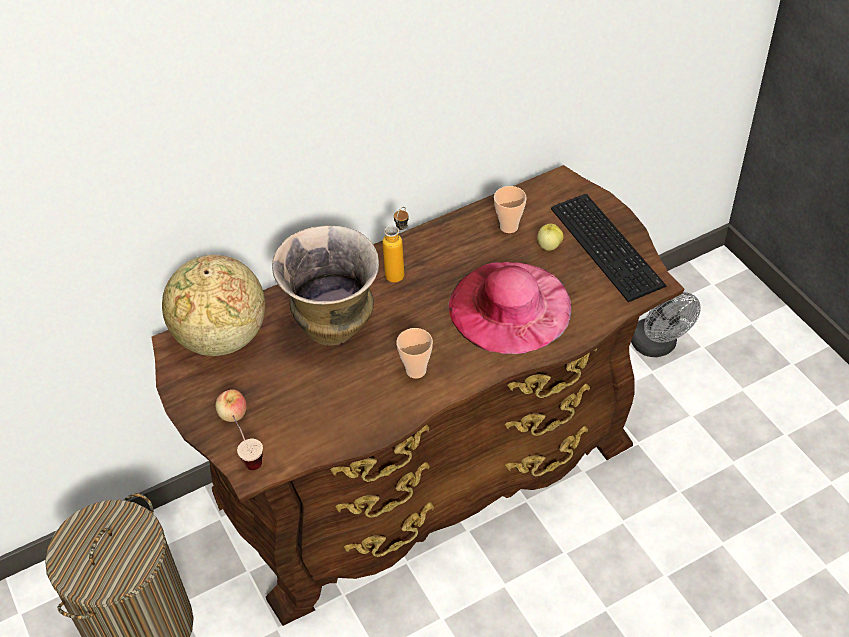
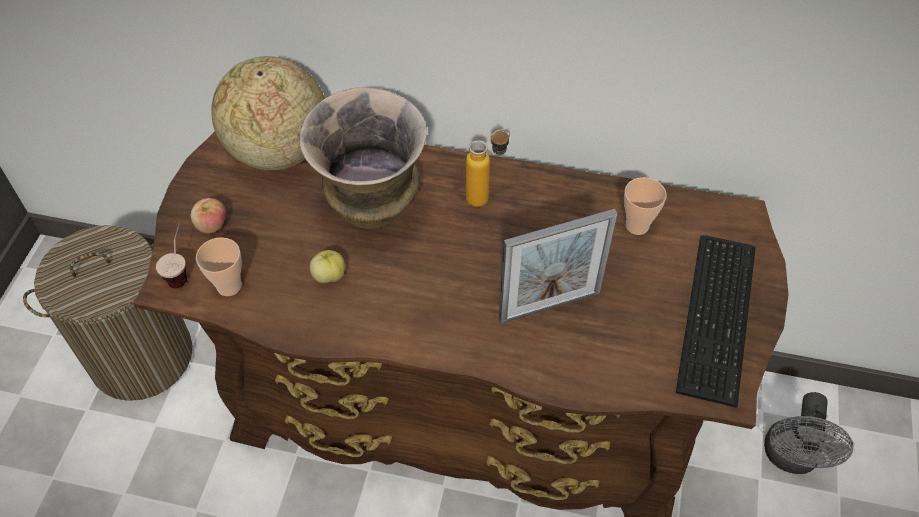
camera: 40 degrees right, 5 degrees up
(416, 370) = (395, 302): cup -> cup (229, 286)
(510, 306) = (549, 306): pink hat -> picture frame
(549, 246) = (656, 273): apple -> apple (329, 276)

